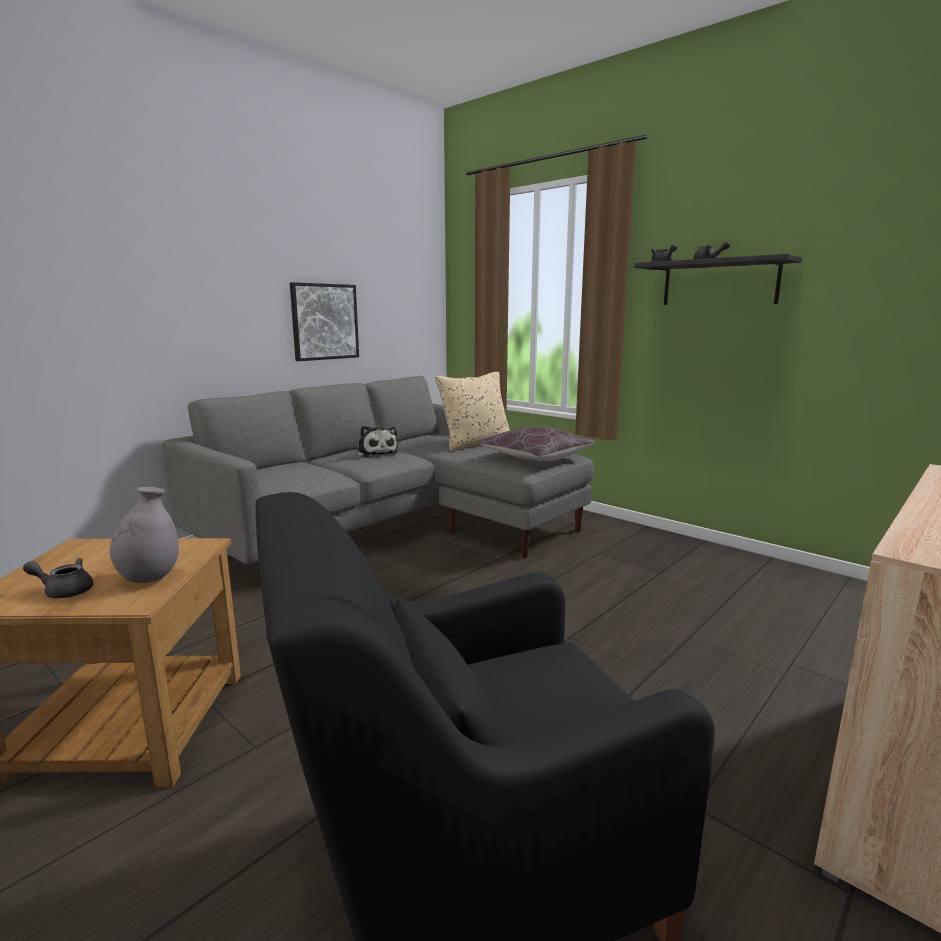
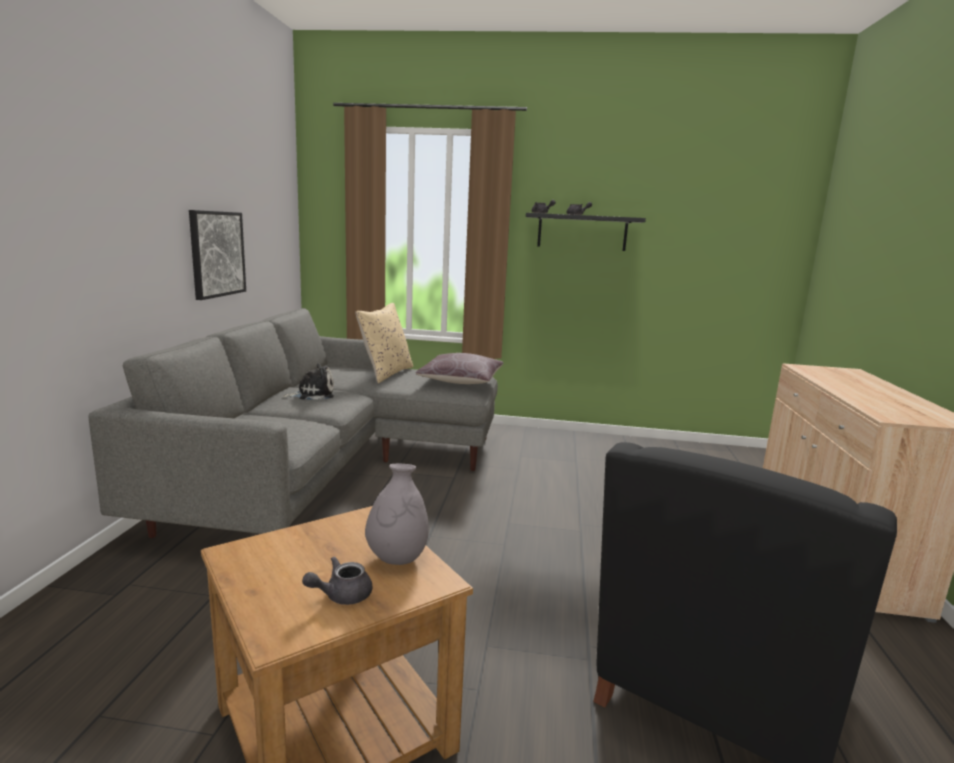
camera: 35 degrees left, 0 degrees up
(376, 453) = (313, 394): plush toy -> plush toy turned 45 degrees counterclockwise

